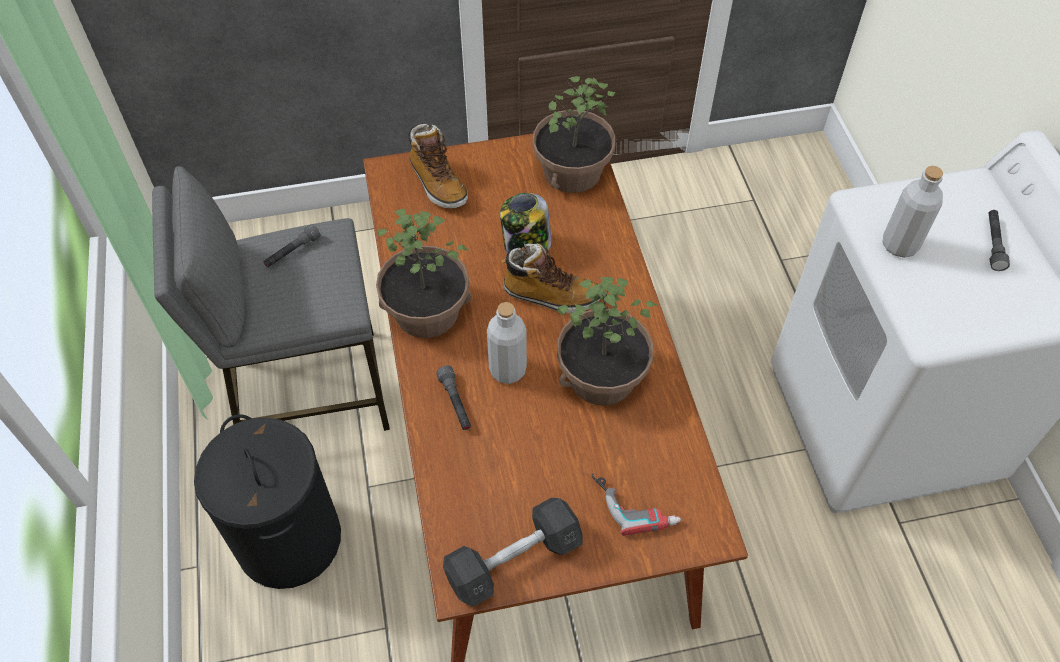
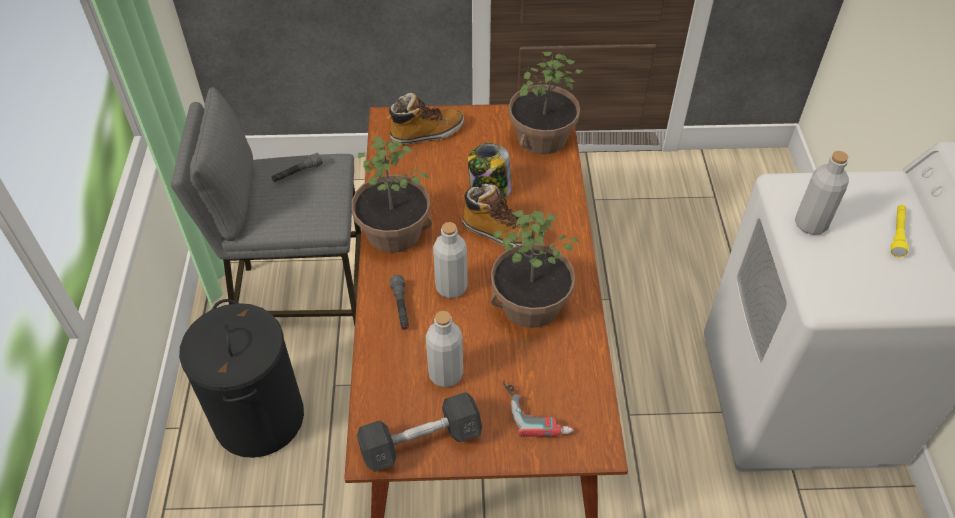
camera: 10 degrees right, 5 degrees down
(437, 183) = (426, 133): boot -> boot turned 90 degrees counterclockwise
(524, 475) = (445, 374): none -> grey bottle
(993, 244) = (897, 234): grey flashlight -> yellow flashlight

